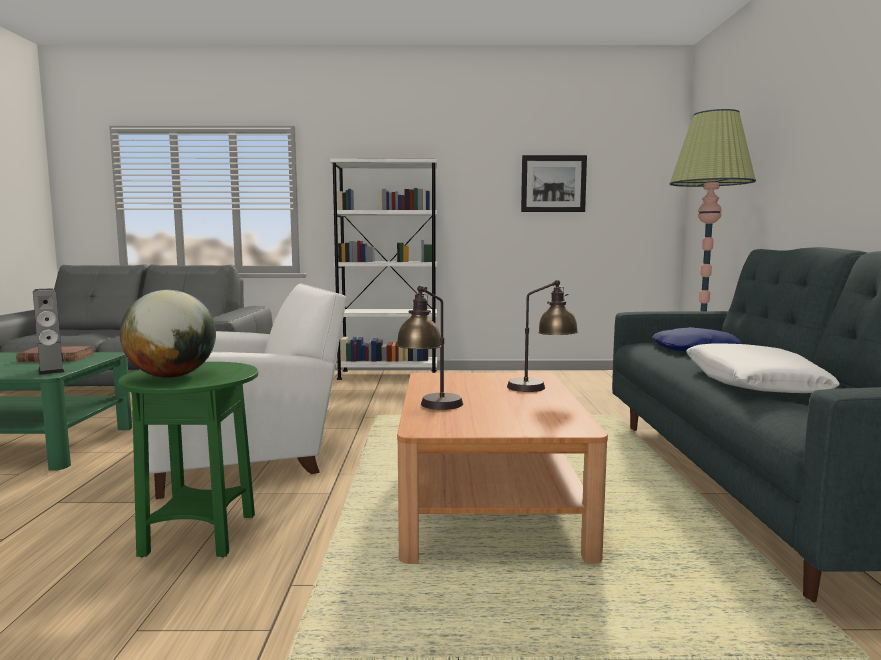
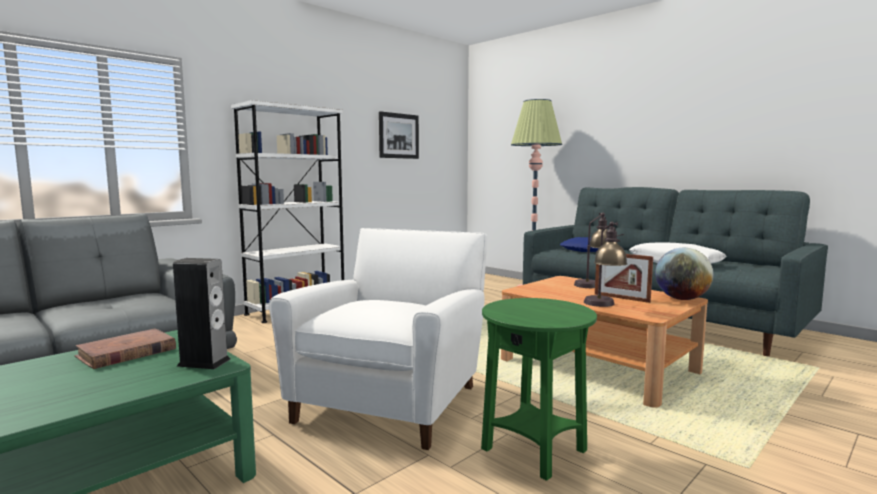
camera: 45 degrees left, 0 degrees up
(172, 376) = (542, 315): globe -> globe (682, 299)
(493, 406) = (621, 298): none -> picture frame

